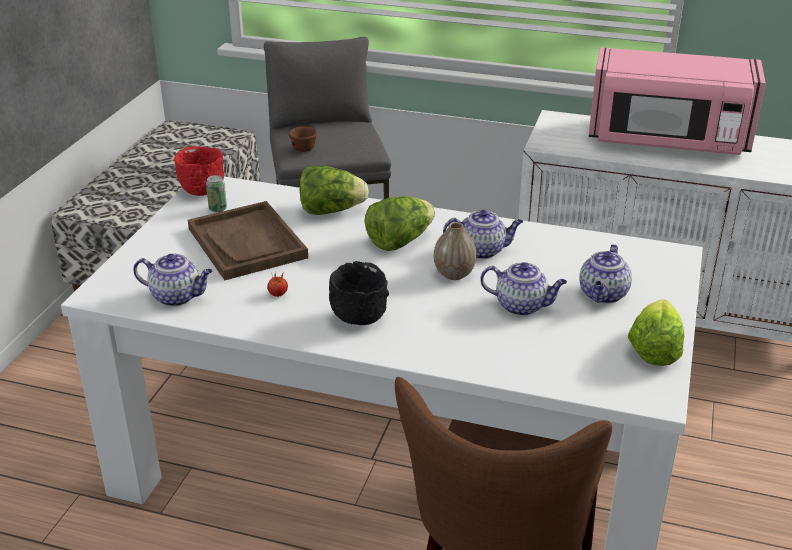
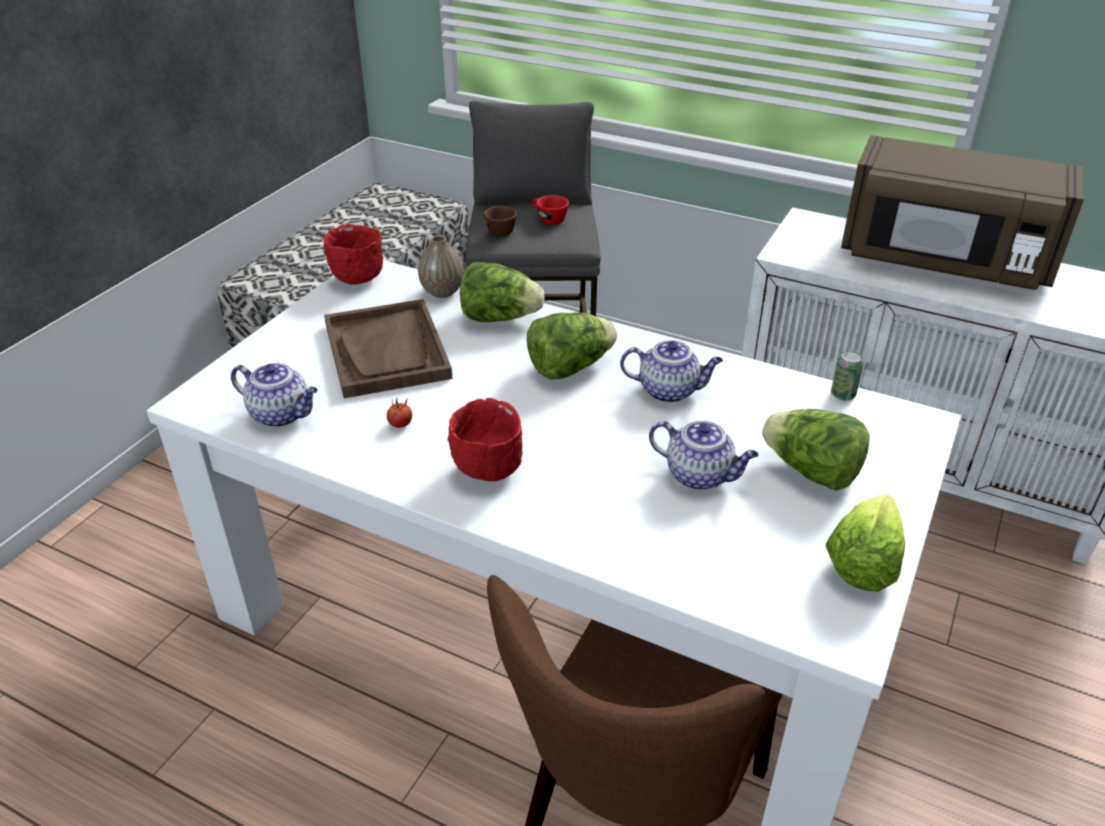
camera: 10 degrees right, 5 degrees up
(218, 209) = (368, 303): can -> can (843, 395)
(340, 136) = (548, 219): none -> red cup
(358, 318) = (488, 469): black bowl -> red bowl
(454, 274) = (625, 420): vase -> vase (442, 292)
(603, 295) = (811, 472): teapot -> lettuce
(667, 141) = (943, 261): pink microwave -> brown microwave

